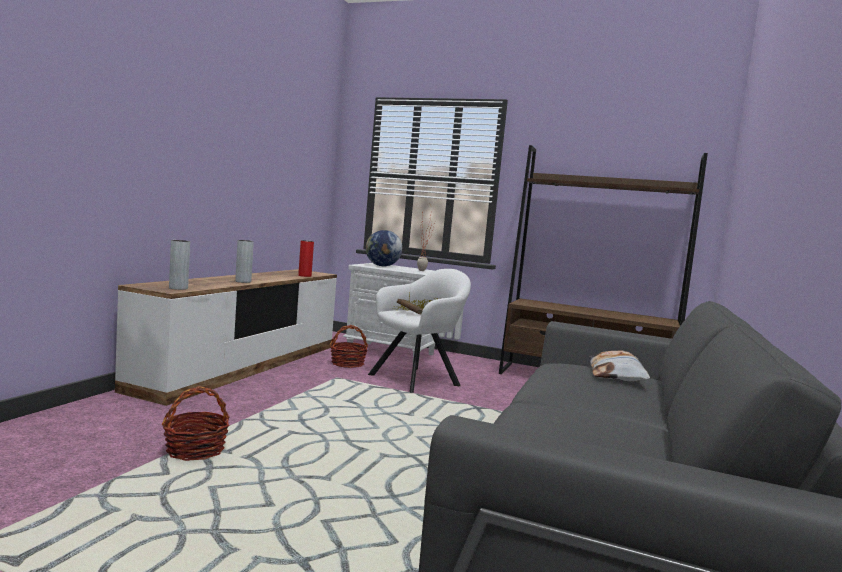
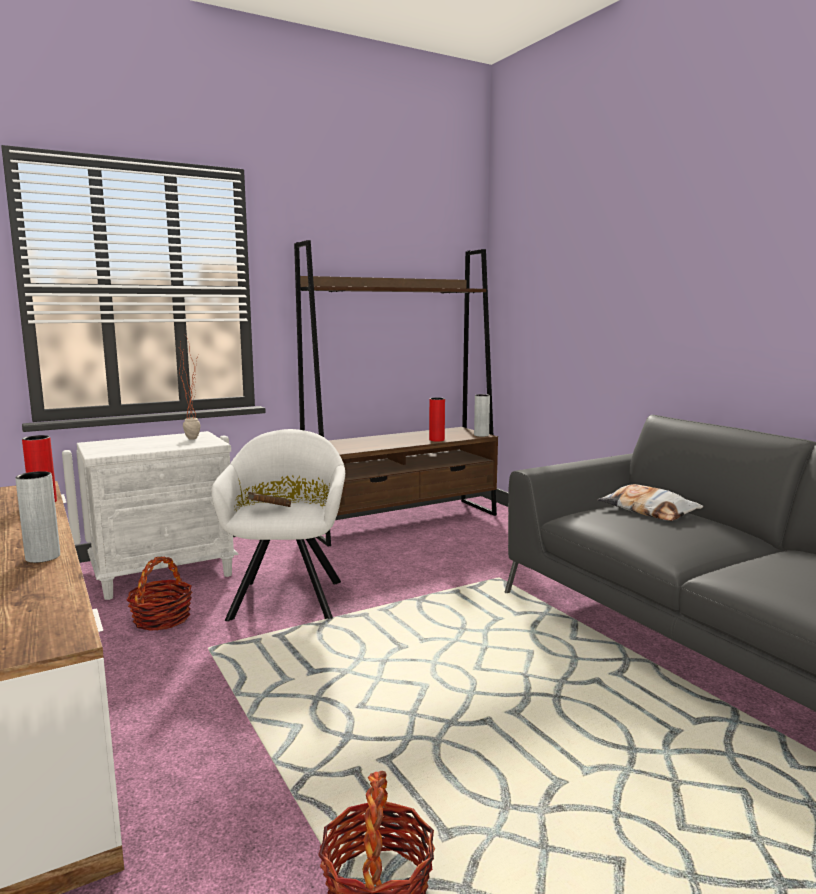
camera: 50 degrees left, 5 degrees up
(178, 288) = (48, 628): grey vase -> grey vase (481, 435)
(382, 266) = (125, 446): globe -> none
(616, 317) = (436, 440): none -> red vase

